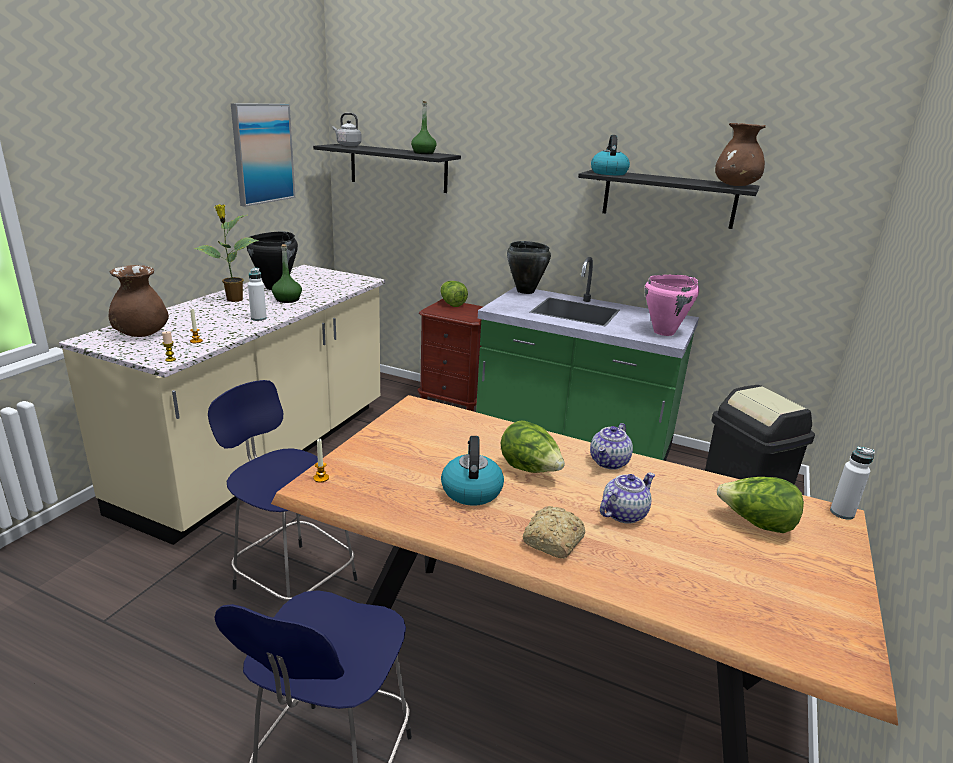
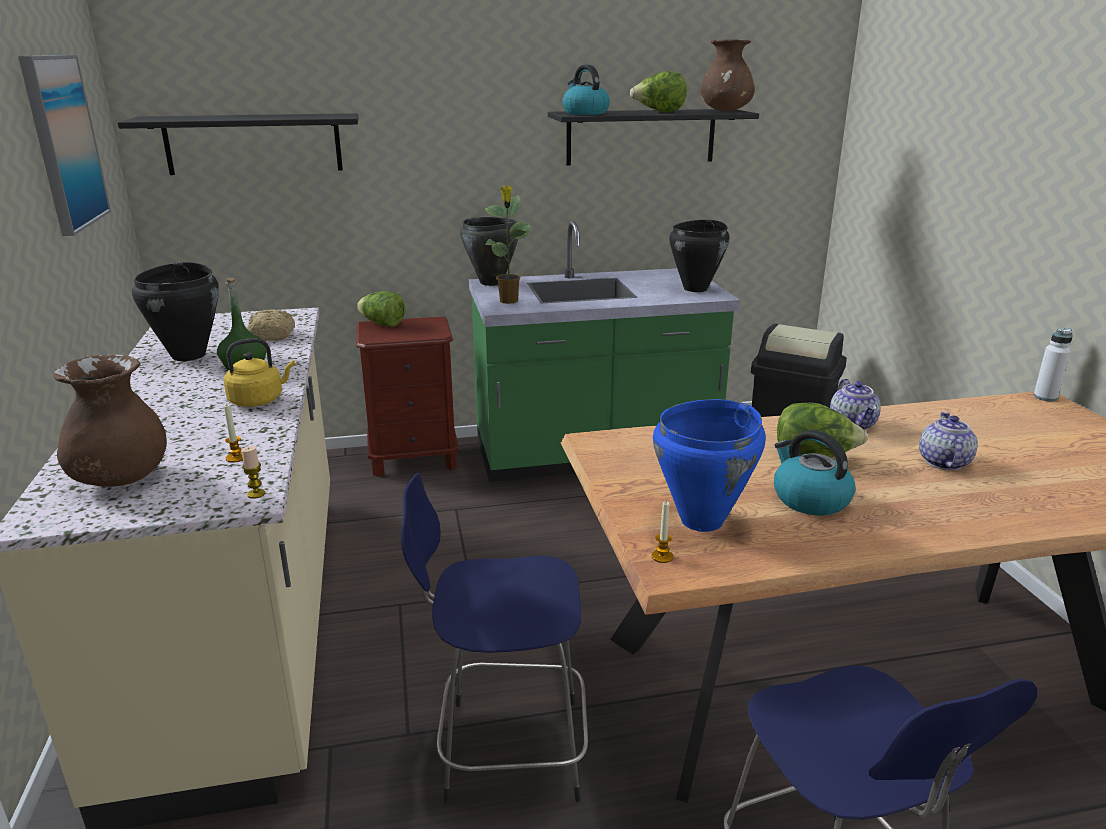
camera: 35 degrees left, 0 degrees up
(234, 300) = (161, 388): potted plant -> potted plant (508, 301)
(258, 318) = (259, 400): white bottle -> yellow kettle
(347, 145) = (164, 117): grey kettle -> none
(381, 471) = (703, 521): none -> blue cooking pot
(423, 153) = (310, 115): green bottle -> none
(552, 542) = (948, 511): bread -> bread (271, 336)
(664, 332) = (696, 289): pink cooking pot -> black cooking pot
(756, 524) = (1023, 429): lettuce -> lettuce (659, 112)

